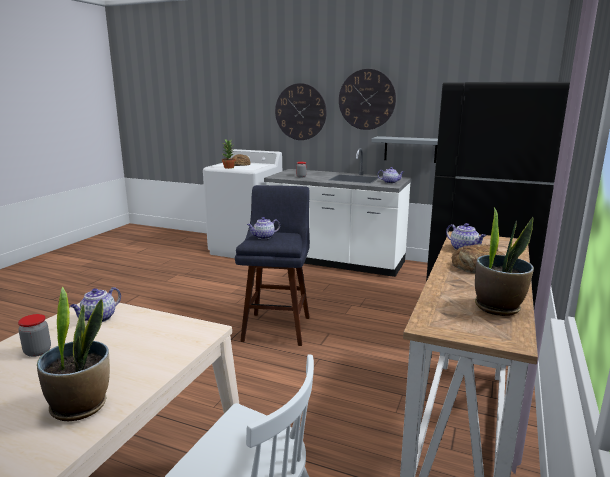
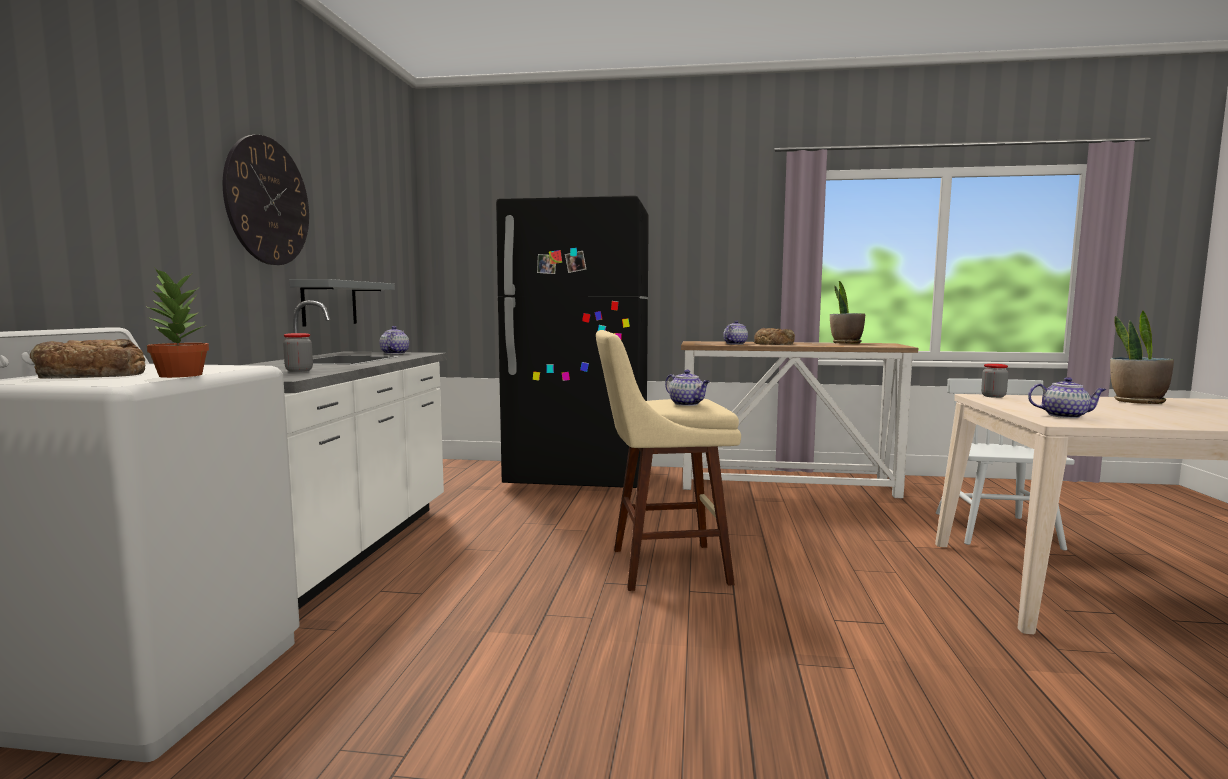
camera: 105 degrees left, 10 degrees down
(37, 351) = (1158, 418): jar -> jar (993, 396)
(277, 326) = (661, 566): blue stool -> beige stool
(300, 112) = (139, 208): wall clock -> none

